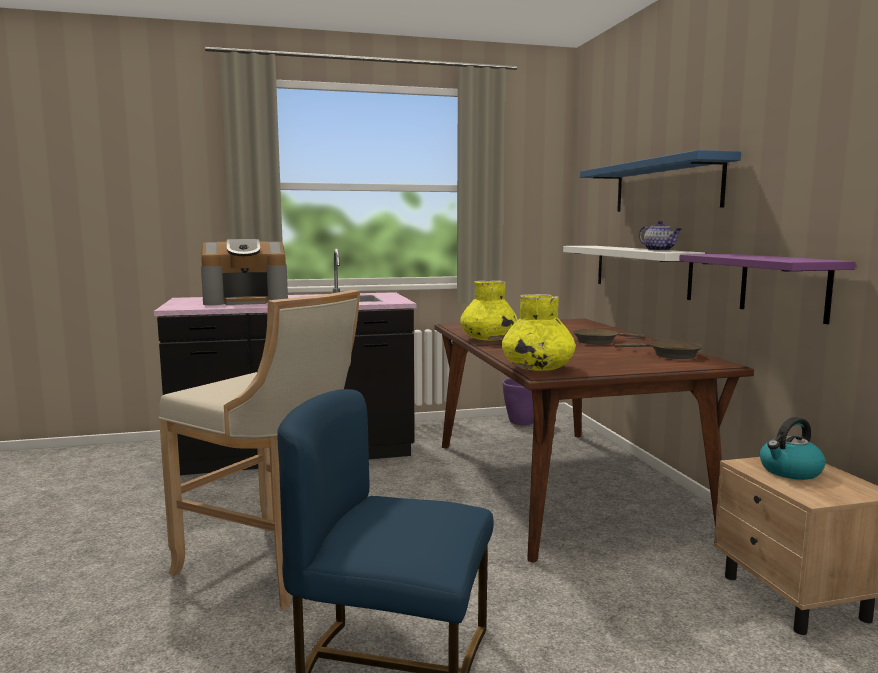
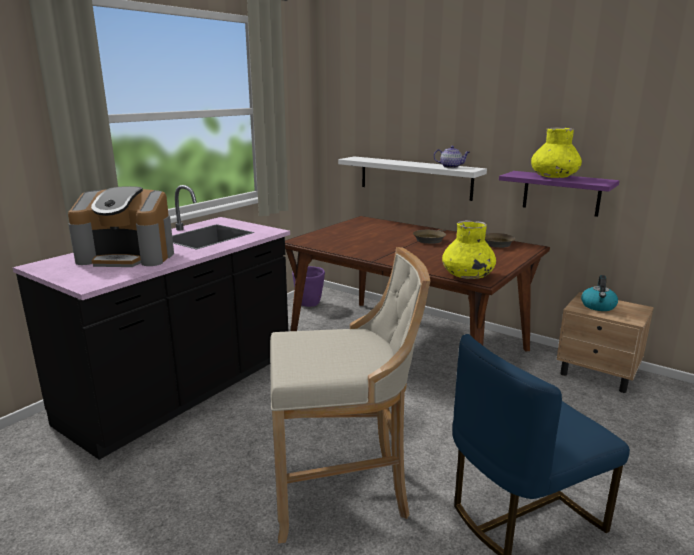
camera: 40 degrees left, 10 degrees up
(246, 301) = (128, 256): coffee machine -> coffee machine turned 60 degrees clockwise
(488, 339) = (364, 253): yellow vase -> yellow vase (553, 177)
(665, 186) = (442, 117): blue shelf -> none

